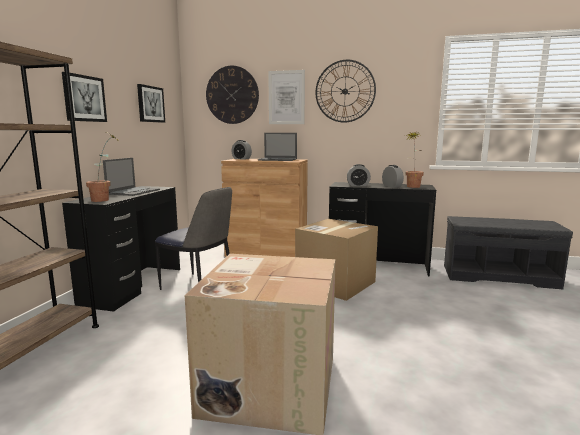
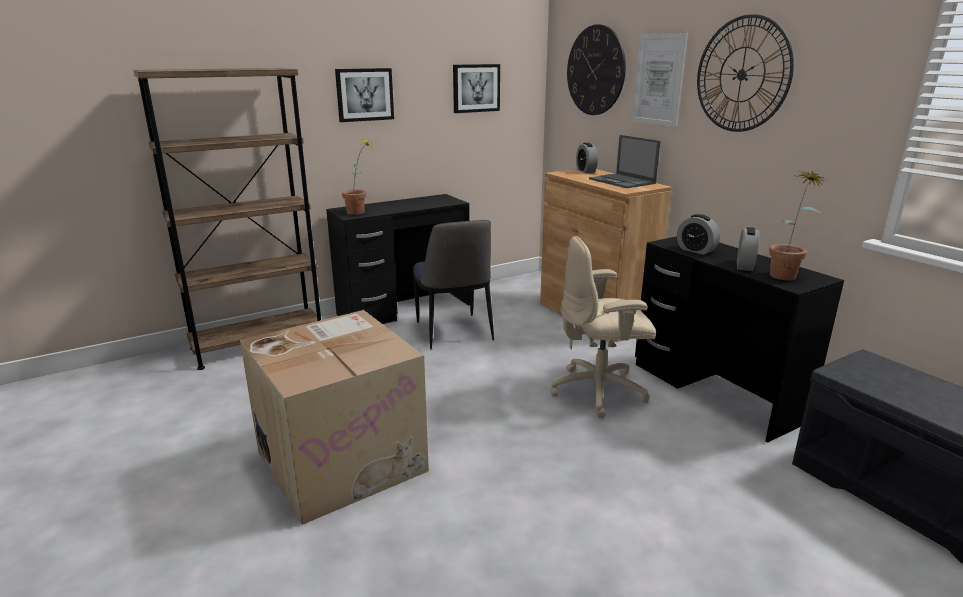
camera: 45 degrees right, 10 degrees up
(134, 192) = (412, 204): laptop -> none
(335, 283) = (600, 391): cardboard box -> beige office chair

